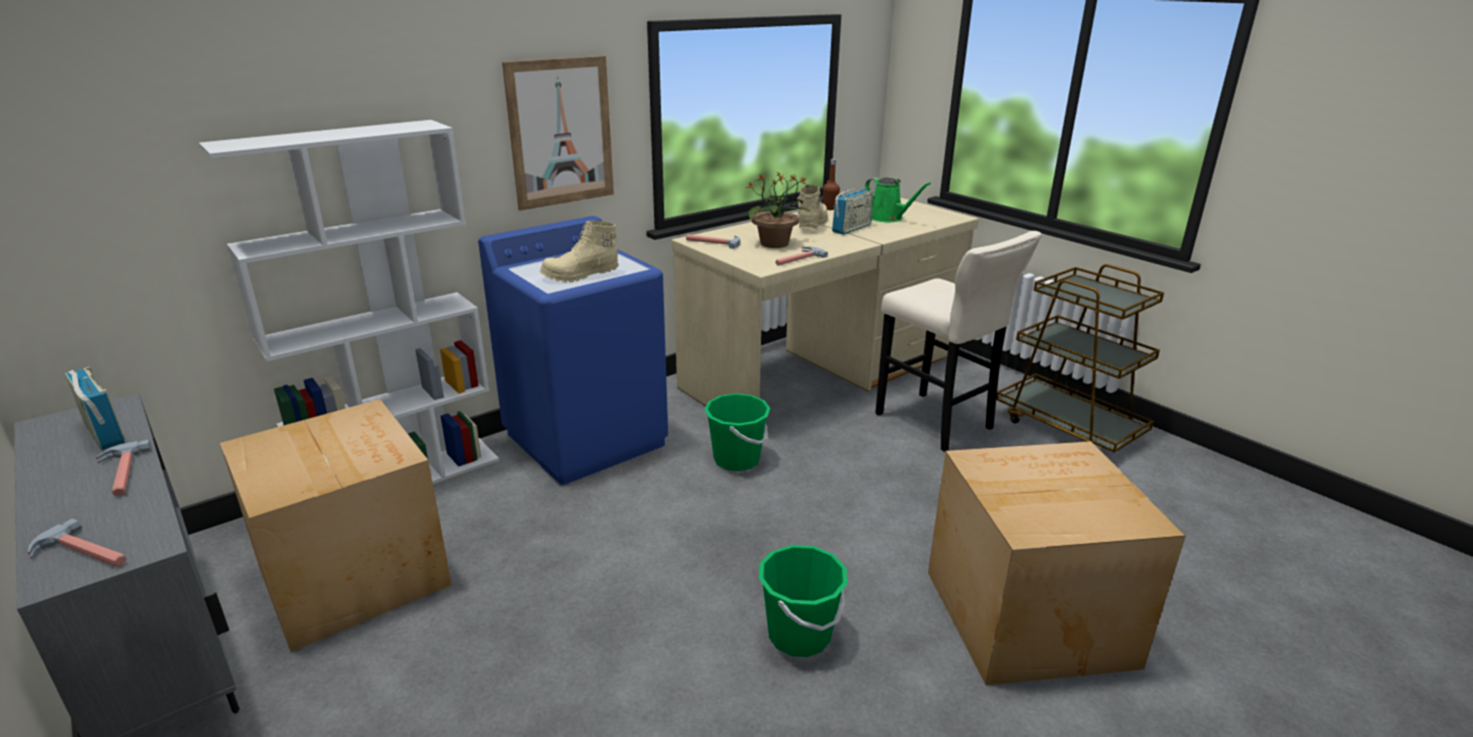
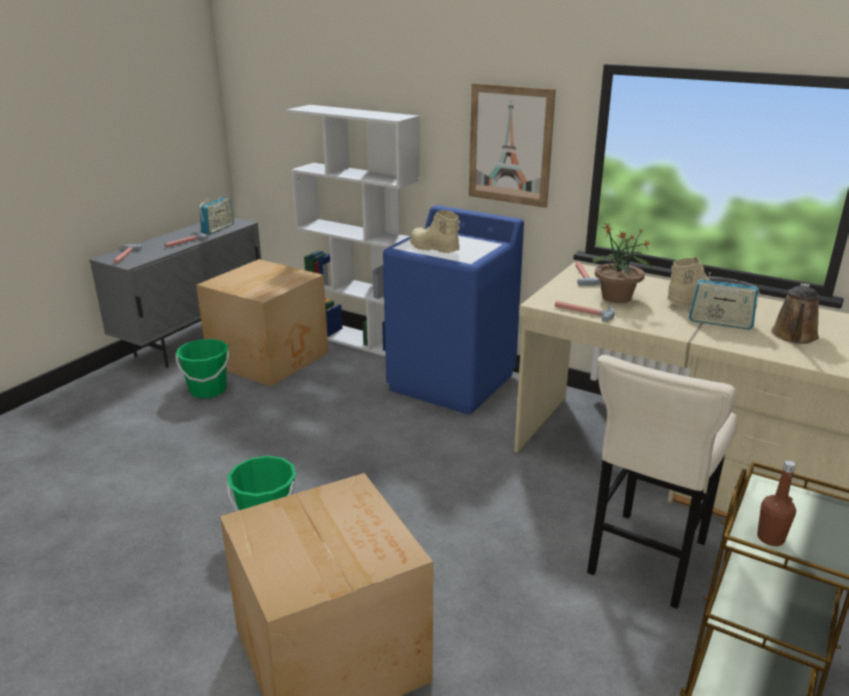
camera: 70 degrees right, 0 degrees up
(737, 459) = (473, 451): green bucket -> green bucket (208, 390)
(830, 208) = (778, 305): brown bottle -> brown bottle (770, 538)
(888, 218) = (794, 336): green watering can -> brown watering can

